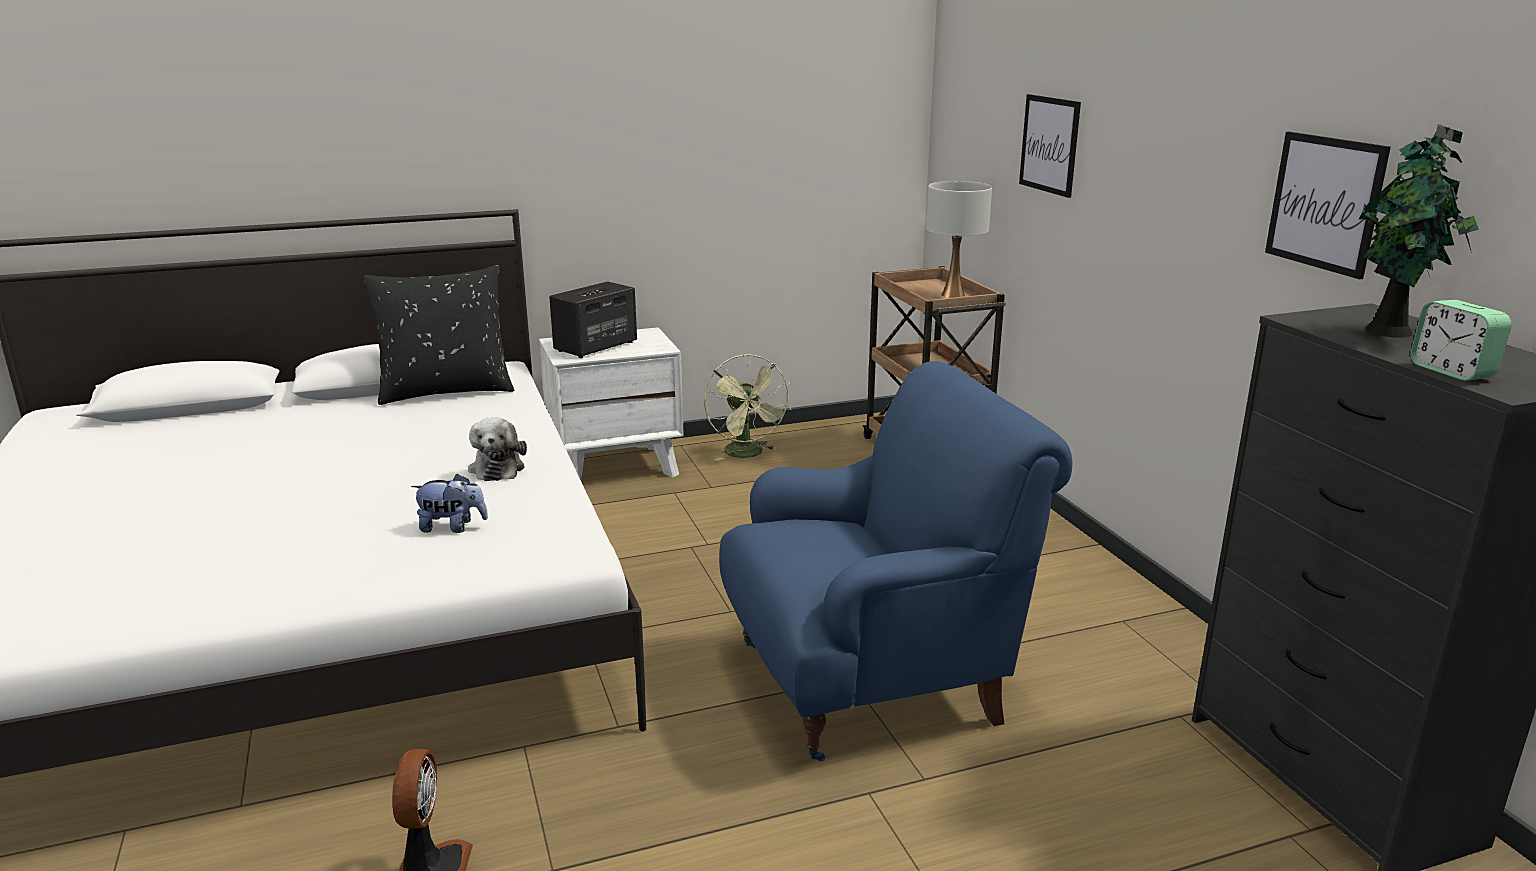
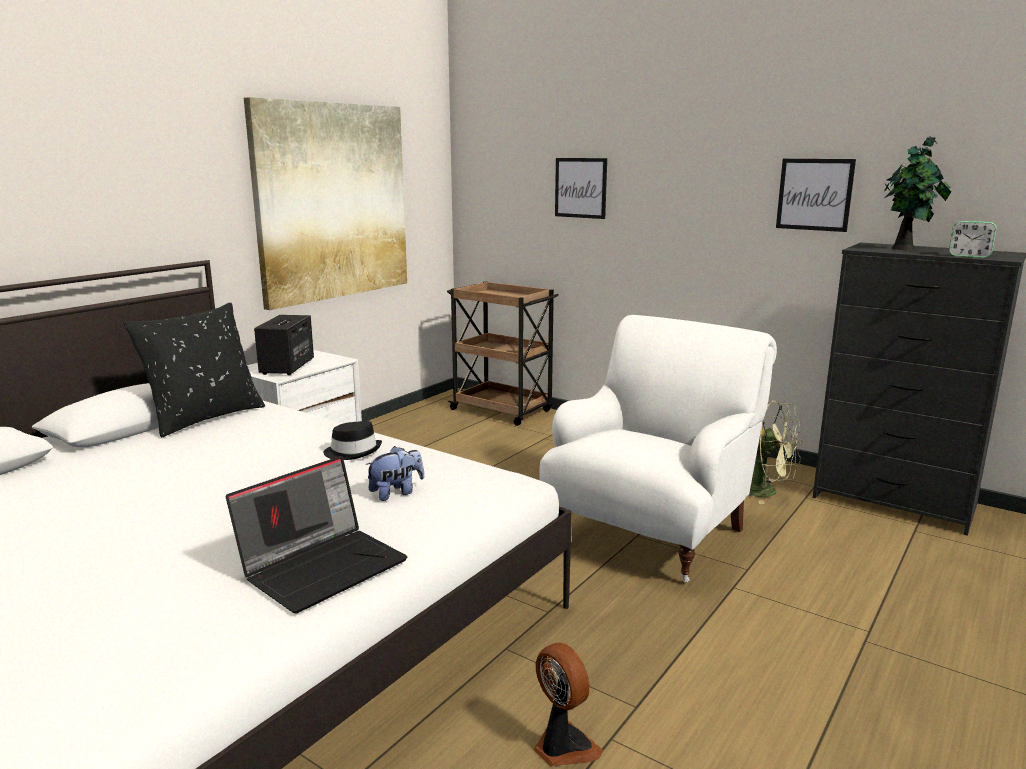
camera: 35 degrees left, 5 degrees down
(271, 582) = (323, 566): none -> laptop
(497, 468) = (353, 452): plush toy -> black hat
(711, 142) = (332, 202): none -> picture
(748, 454) = (389, 435): green fan -> green fan (767, 492)
(872, 682) = (652, 533): blue armchair -> white armchair
(952, 295) = (514, 296): white table lamp -> none

